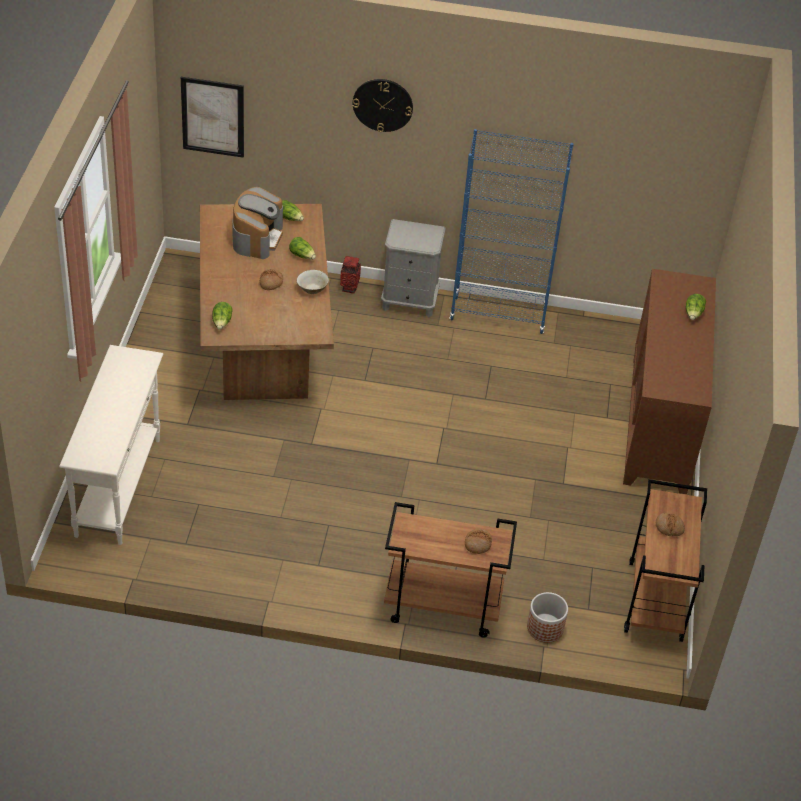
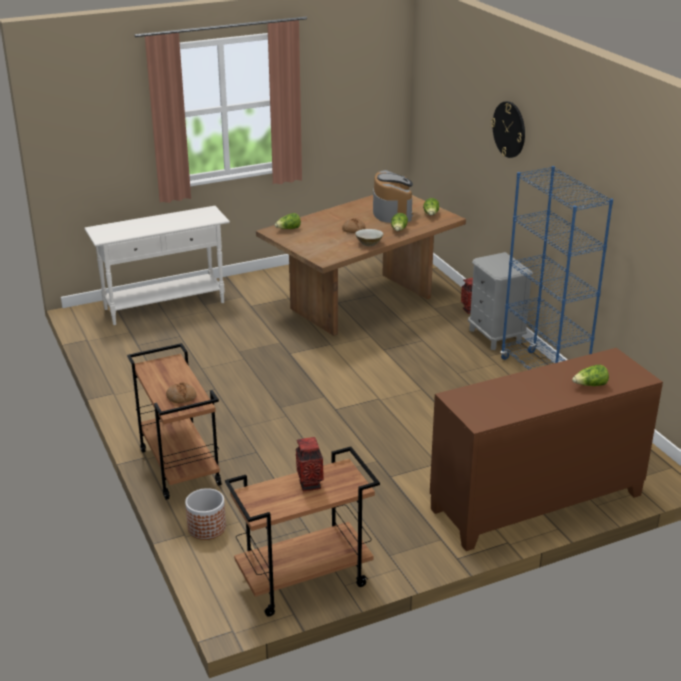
camera: 60 degrees right, 15 degrees down
(213, 117) = (430, 123): picture -> none
(257, 238) = (392, 212): coffee machine -> coffee machine turned 75 degrees counterclockwise
(669, 527) = (310, 485): bread -> vase

